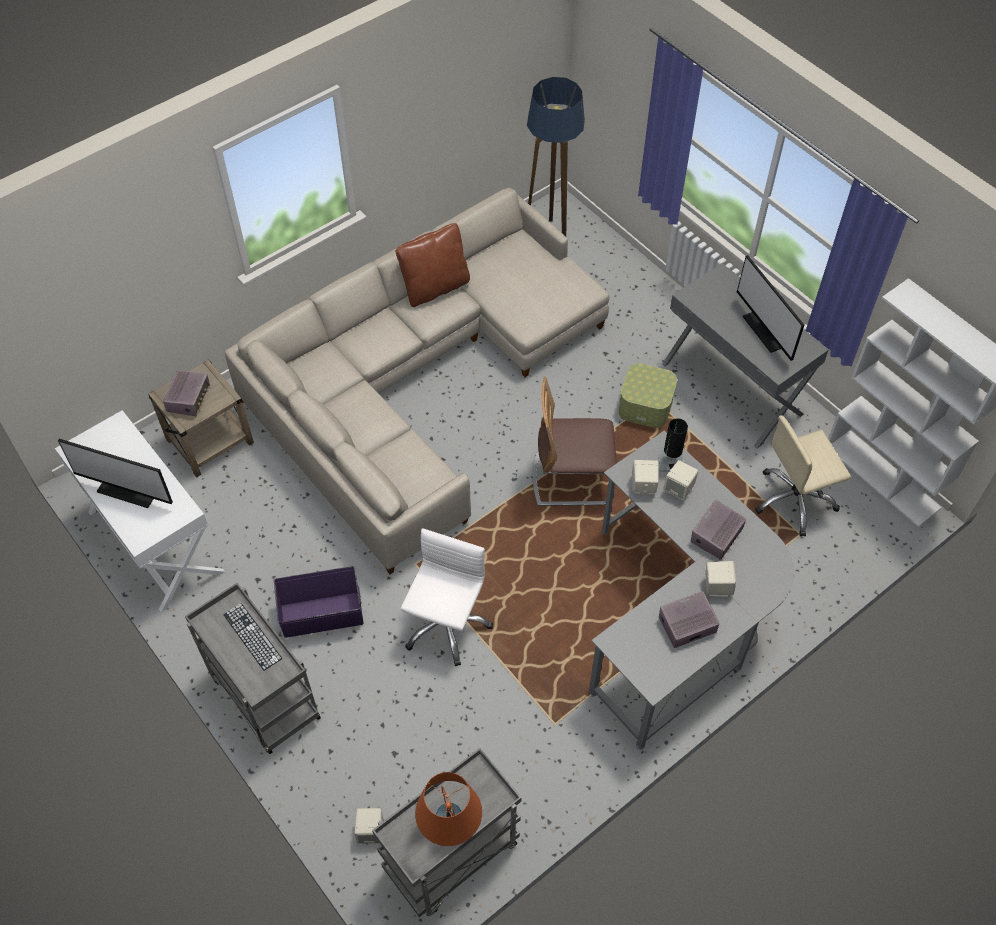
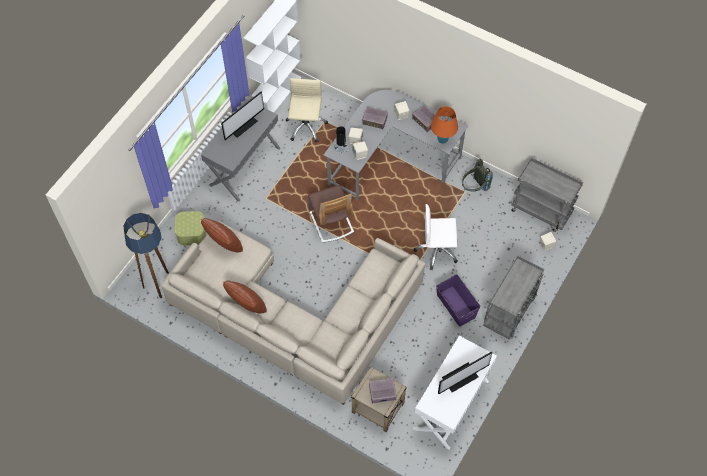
camera: 110 degrees left, 5 degrees up
(129, 488) = (460, 378): monitor -> monitor turned 60 degrees clockwise
(252, 636) = (510, 286): keyboard -> none
(450, 830) = (554, 179): orange table lamp -> orange table lamp (442, 139)
(557, 287) = (224, 245): none -> brown pillow
(558, 745) = (474, 187): none -> grey backpack
(645, 406) = (271, 201): storage box -> storage box (191, 233)
(794, 500) = (306, 126): beige office chair -> beige office chair turned 135 degrees counterclockwise

